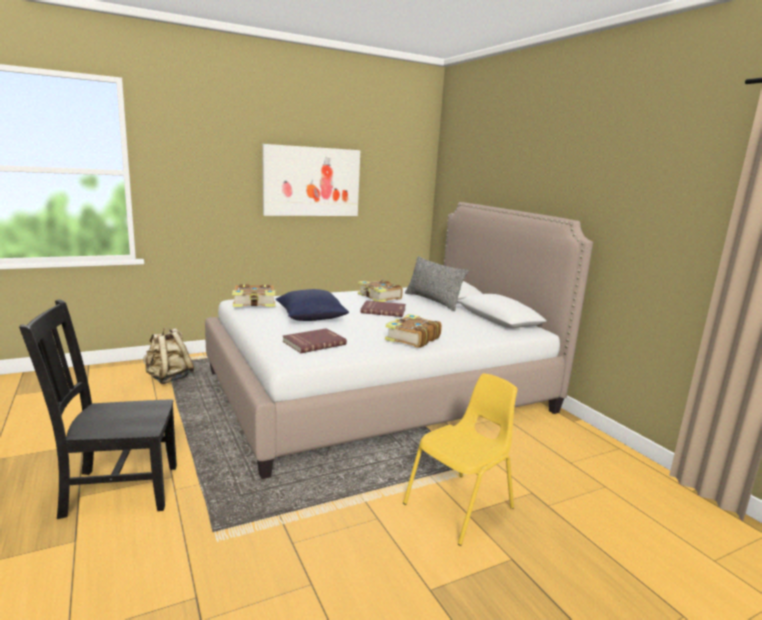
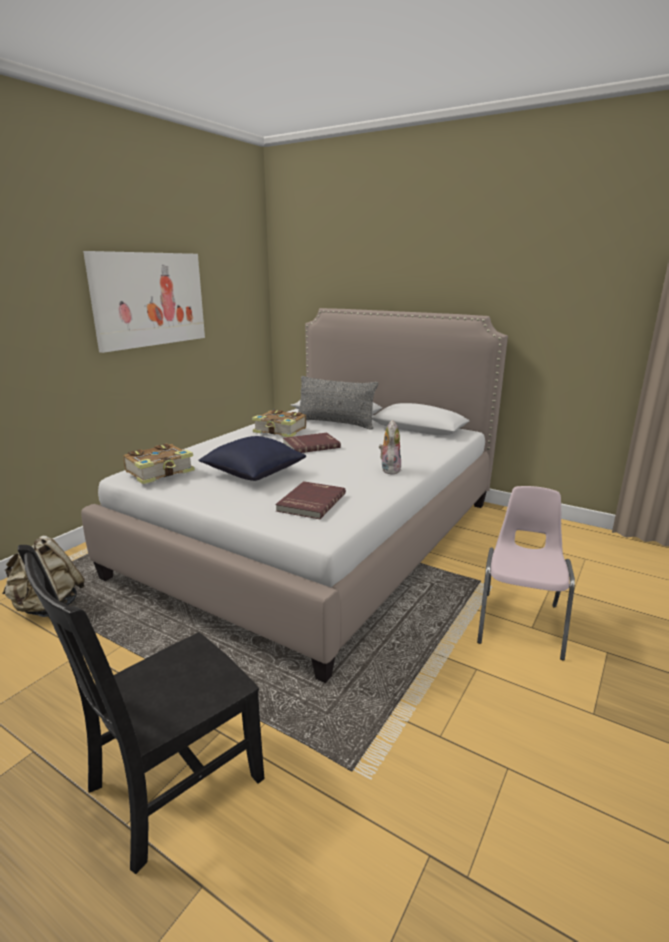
camera: 30 degrees left, 5 degrees up
(412, 339) = (389, 469): book -> plush toy
(461, 506) = (520, 623): yellow chair -> pink chair

